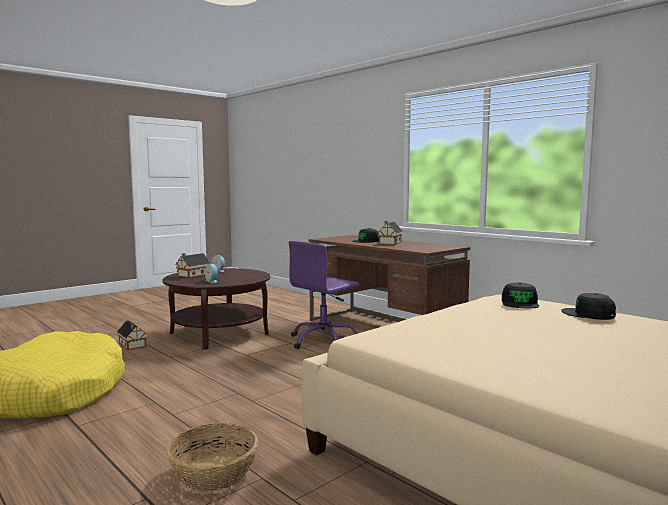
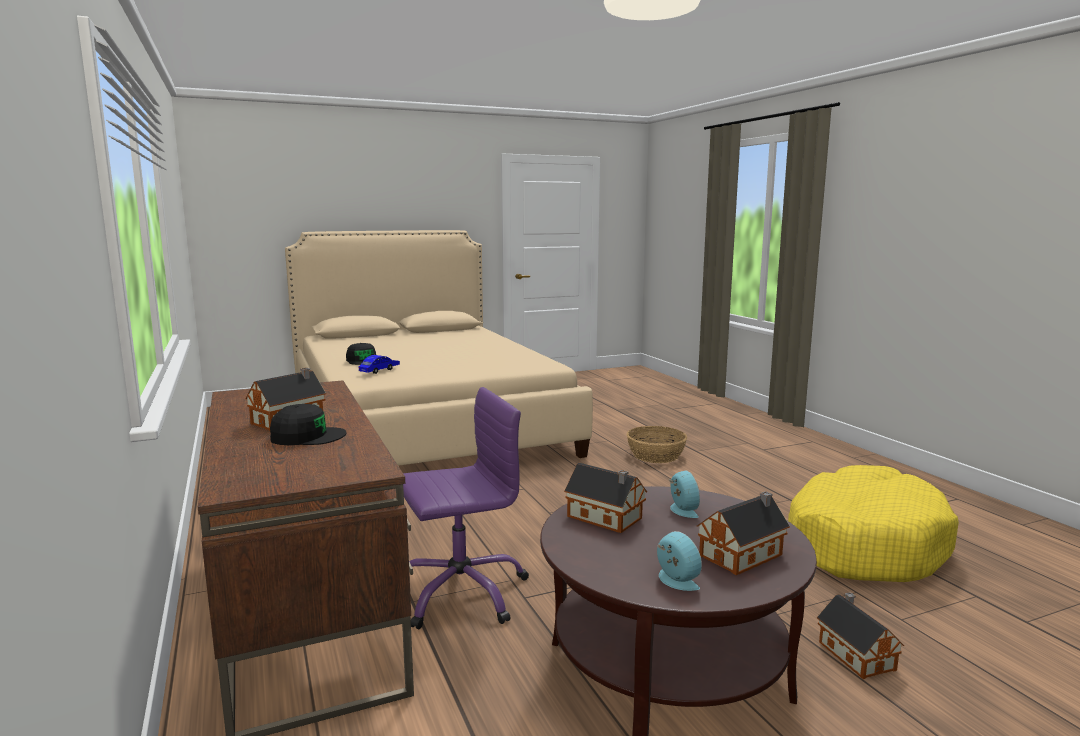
camera: 160 degrees left, 5 degrees up
(245, 277) = (606, 518): none -> toy house
(520, 303) = (379, 370): black cap -> blue toy car

